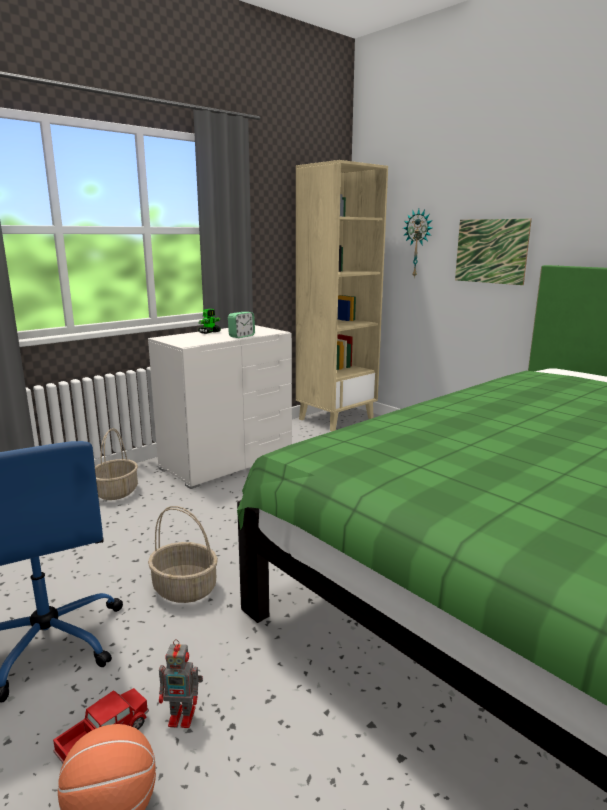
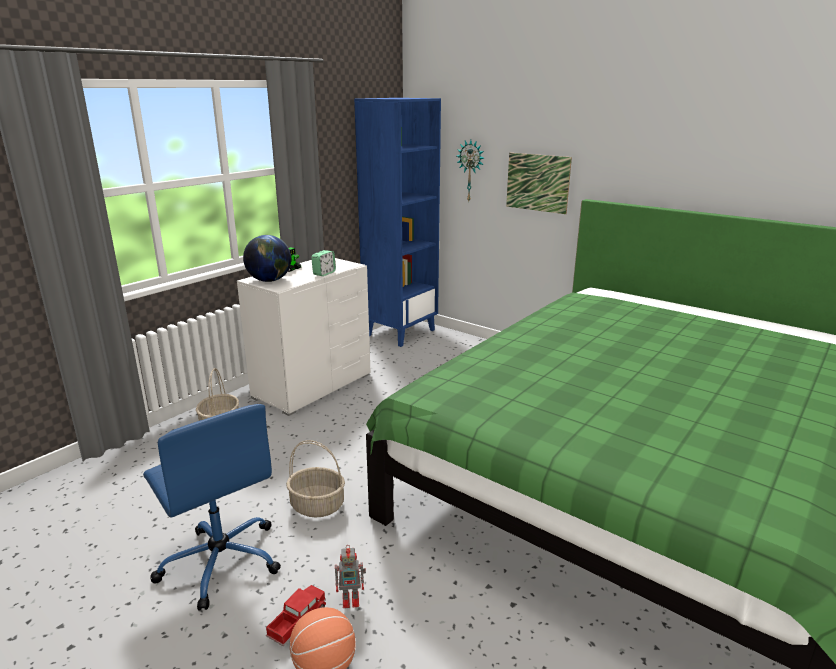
camera: 10 degrees left, 5 degrees up
(181, 339) = (269, 280): none -> globe
(336, 418) = (400, 332): beige bookcase -> blue bookcase

